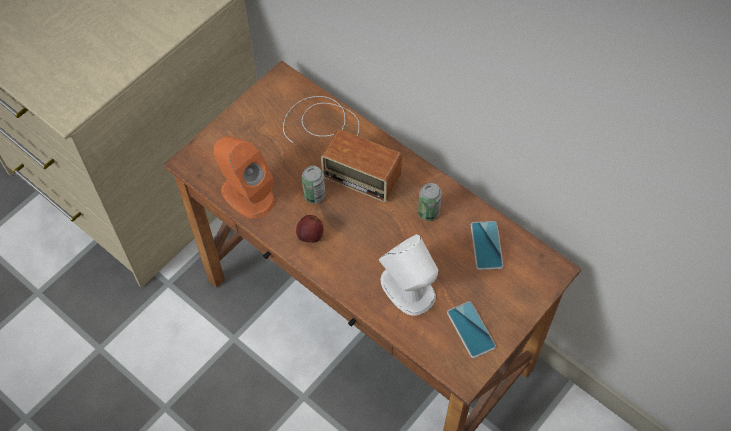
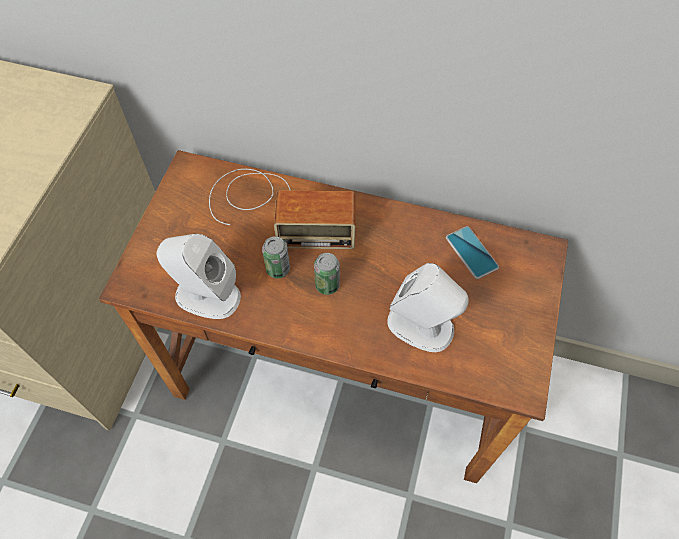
camera: 25 degrees left, 0 degrees up
(247, 194) = (207, 295): orange speaker -> white speaker
(310, 236) = (295, 312): apple -> none
(428, 212) = (399, 242): can -> can (327, 285)
(471, 329) = (504, 341): phone -> none

